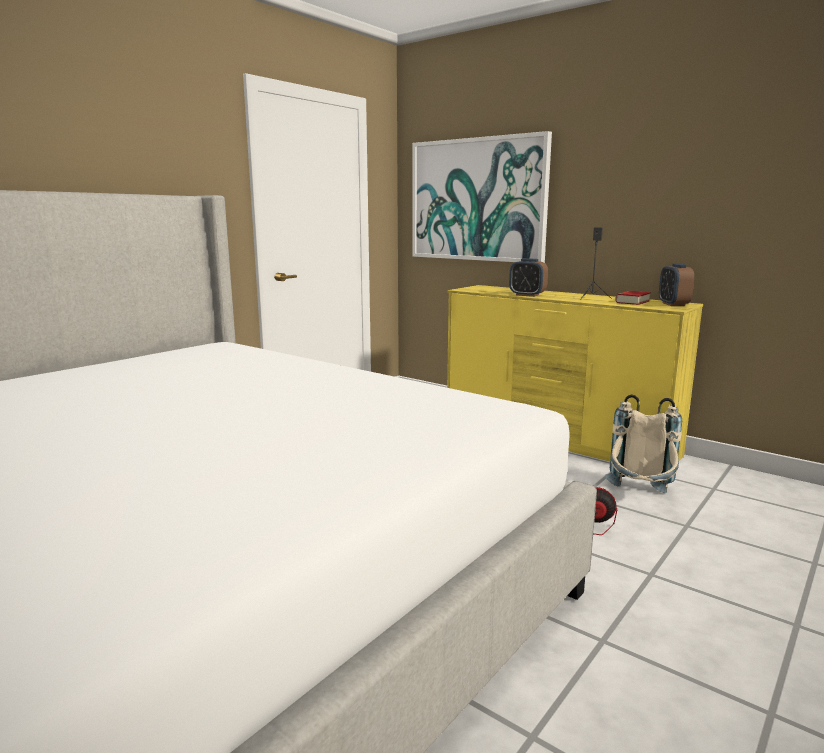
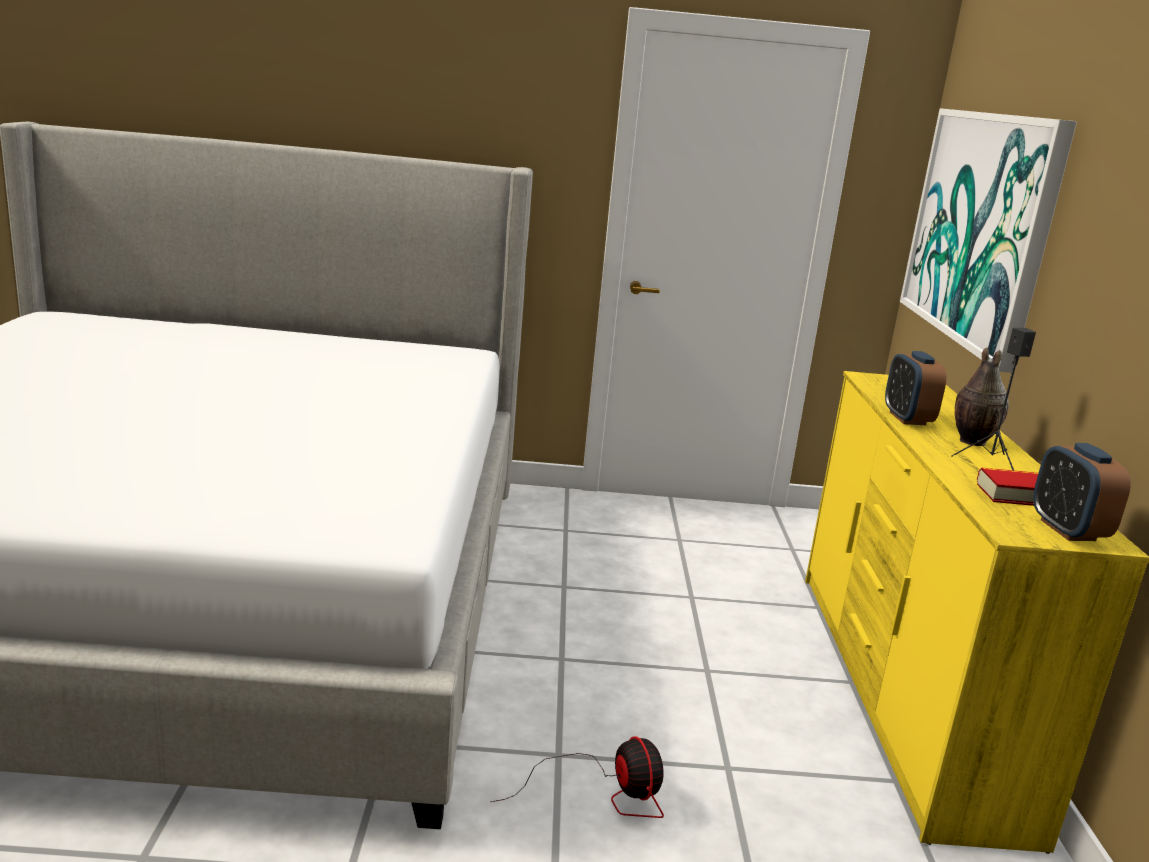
camera: 50 degrees right, 5 degrees up
(565, 295) = (970, 441): none -> vase
(640, 497) = (797, 829): beige backpack -> none
(673, 304) = (1067, 530): alarm clock -> alarm clock turned 60 degrees counterclockwise

